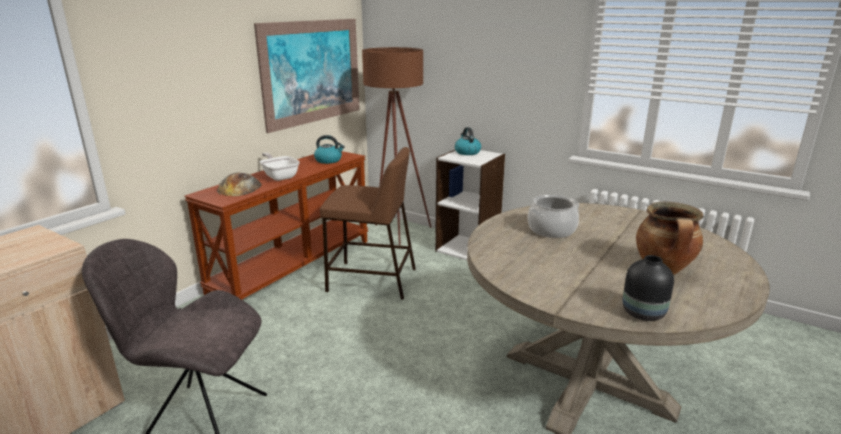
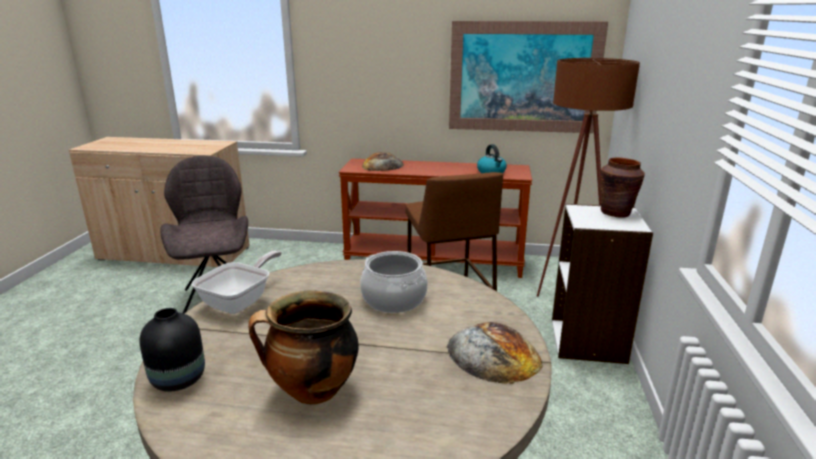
camera: 65 degrees right, 0 degrees up
(279, 176) = (424, 169): frying pan -> frying pan (241, 301)
(467, 152) = (615, 213): kettle -> brown vase
(631, 219) = (493, 354): none -> bread

